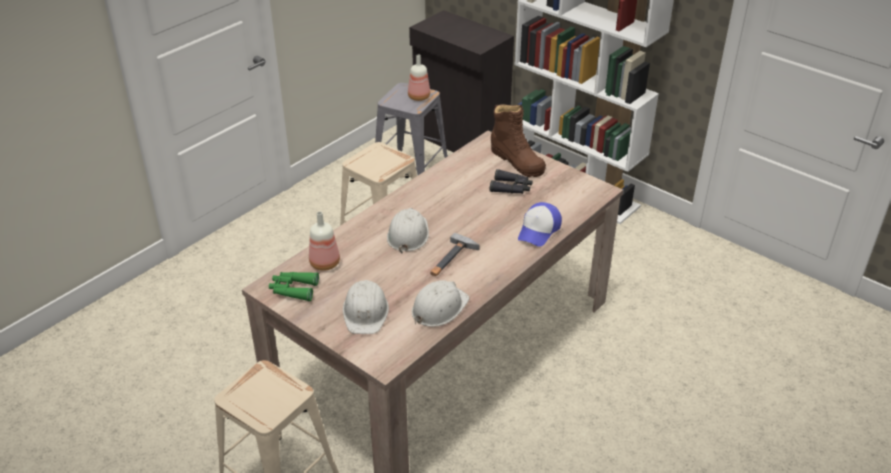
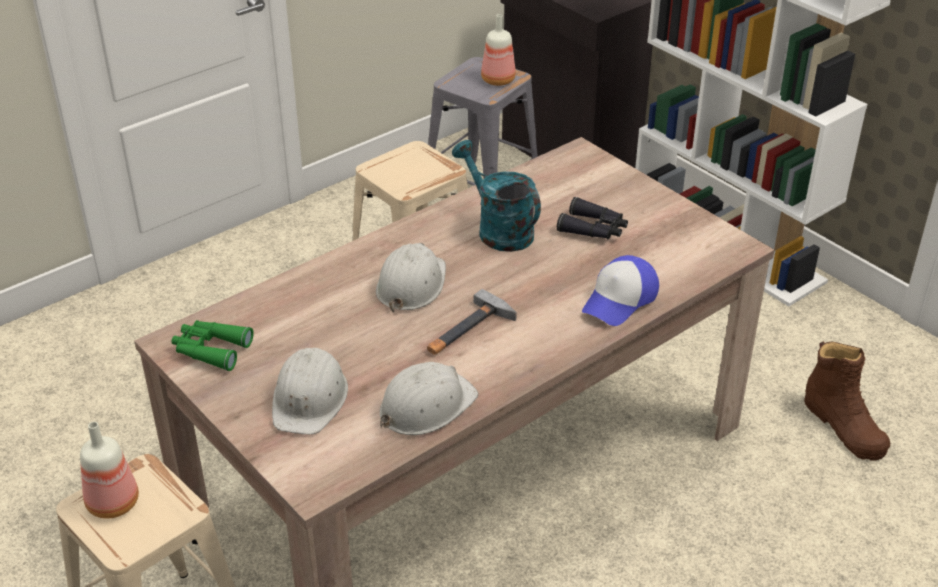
camera: 10 degrees right, 0 degrees up
(326, 263) = (272, 315): bottle -> bottle (115, 504)
(452, 194) = (498, 229): none -> turquoise watering can
(517, 161) = (614, 188): brown boot -> brown boot (844, 426)

